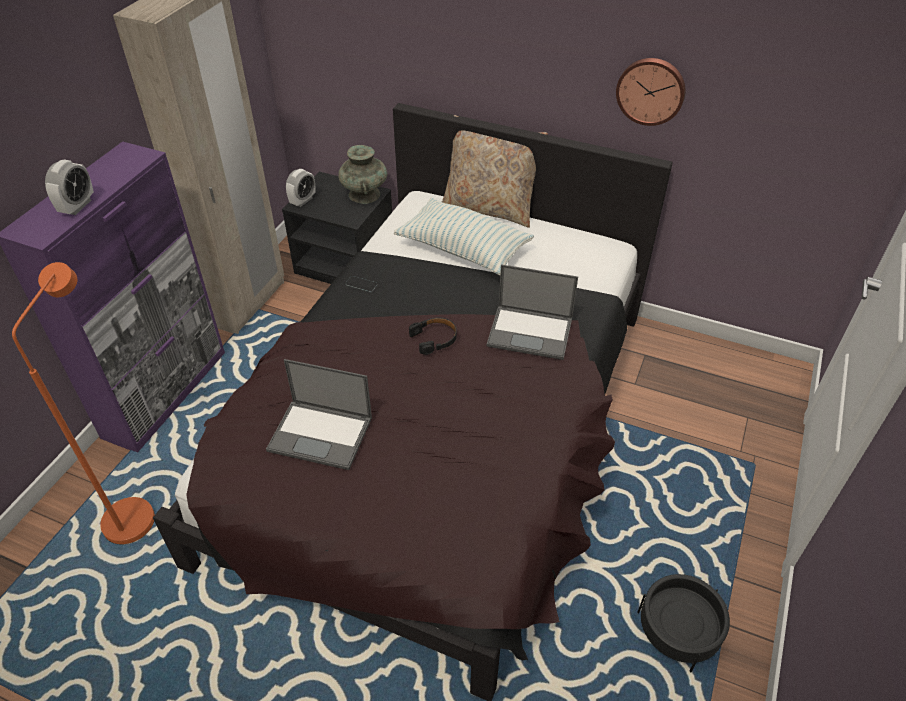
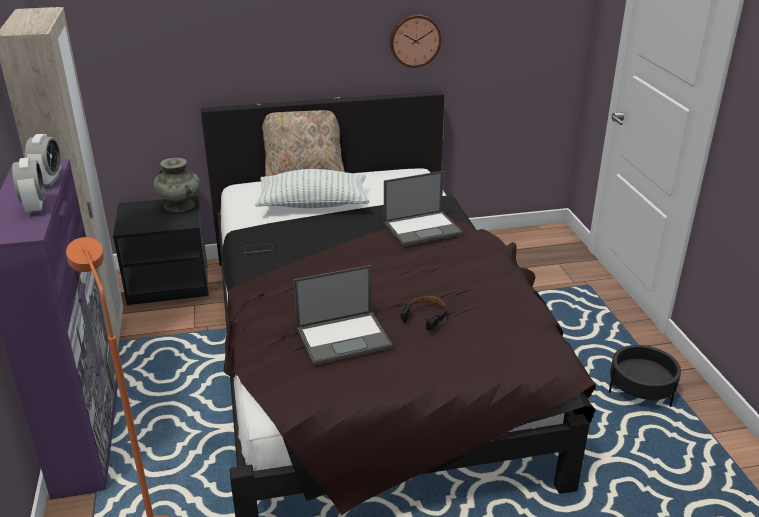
camera: 35 degrees left, 15 degrees down
(303, 201) = (127, 225): alarm clock -> alarm clock (48, 181)
(434, 339) = (360, 255): black headphones -> black headphones (425, 316)

